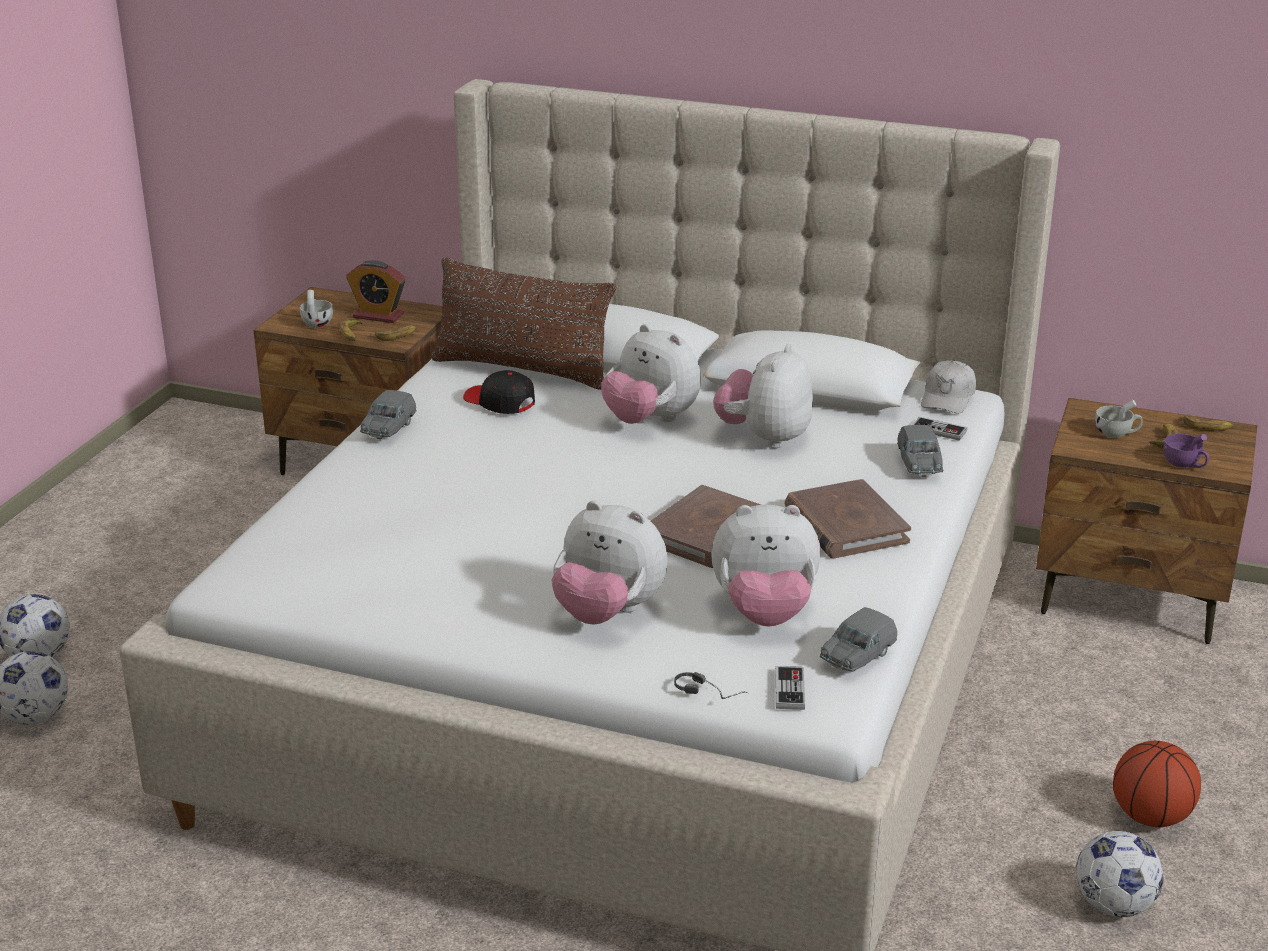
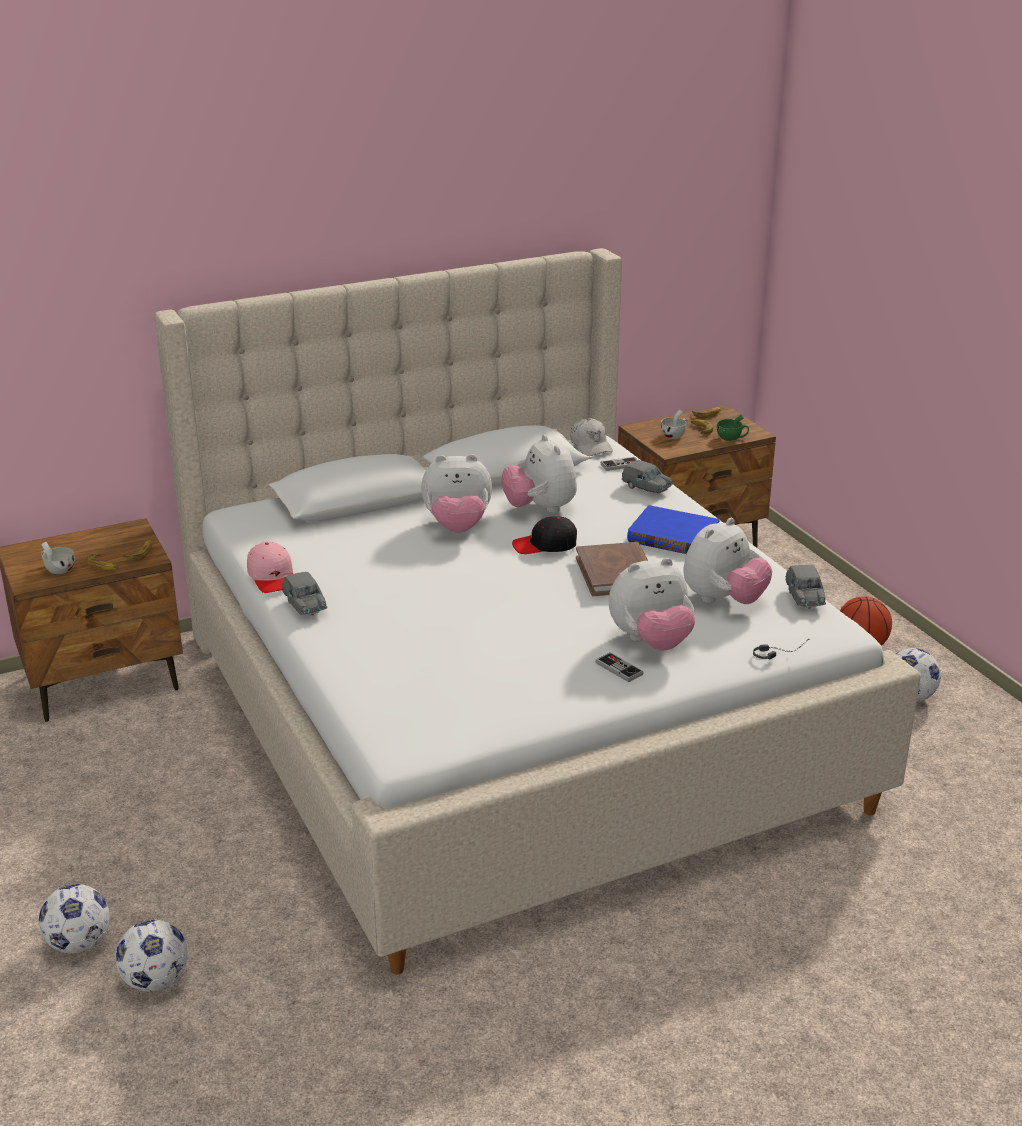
camera: 45 degrees left, 0 degrees up
(378, 316) = (98, 546): alarm clock -> none
(414, 393) = (272, 576): none -> pink cap
(499, 402) = (343, 557): black cap -> black cap (545, 545)
(522, 369) = (315, 531): brown pillow -> none
(789, 690) = (807, 631): game controller -> game controller (619, 669)
(845, 525) = (672, 536): brown book -> blue book
(1184, 464) = (732, 438): purple cup -> green cup

